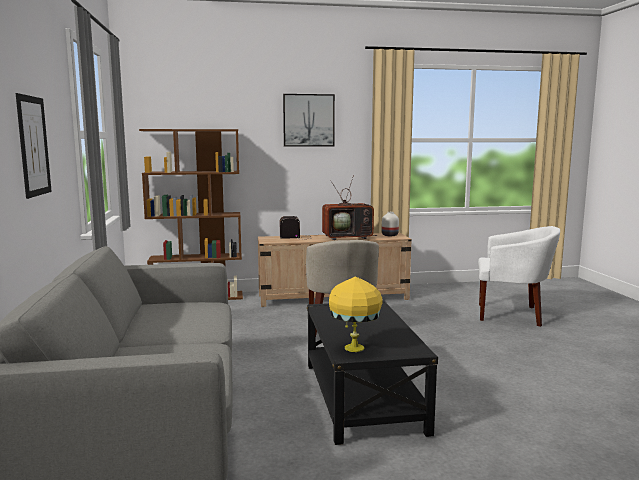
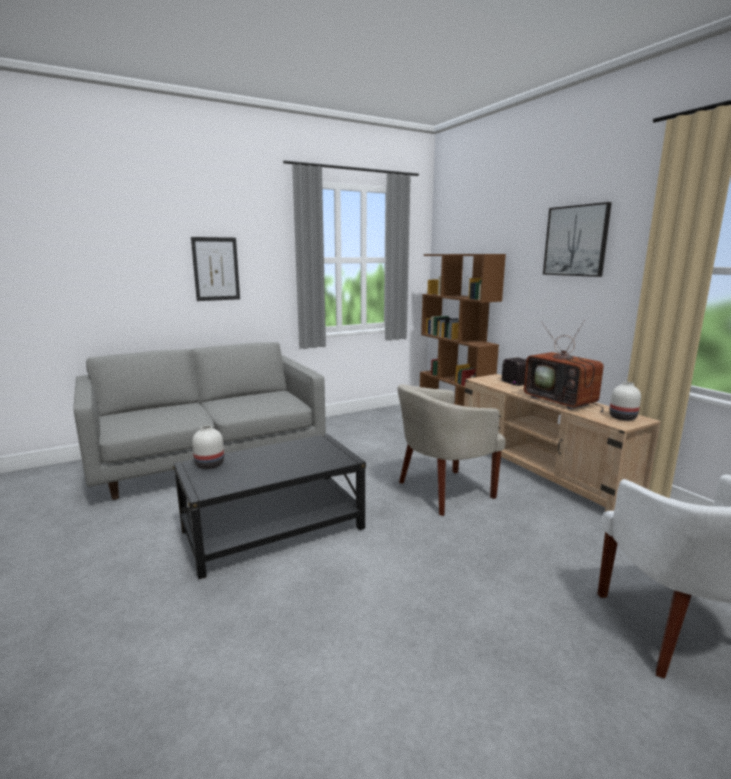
camera: 70 degrees right, 5 degrees up
(354, 347) = (210, 465): yellow table lamp -> white vase

